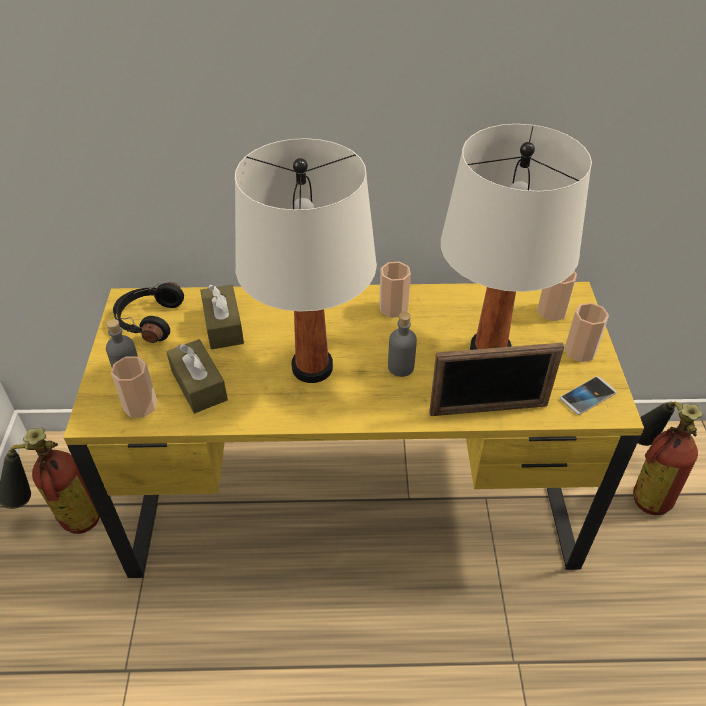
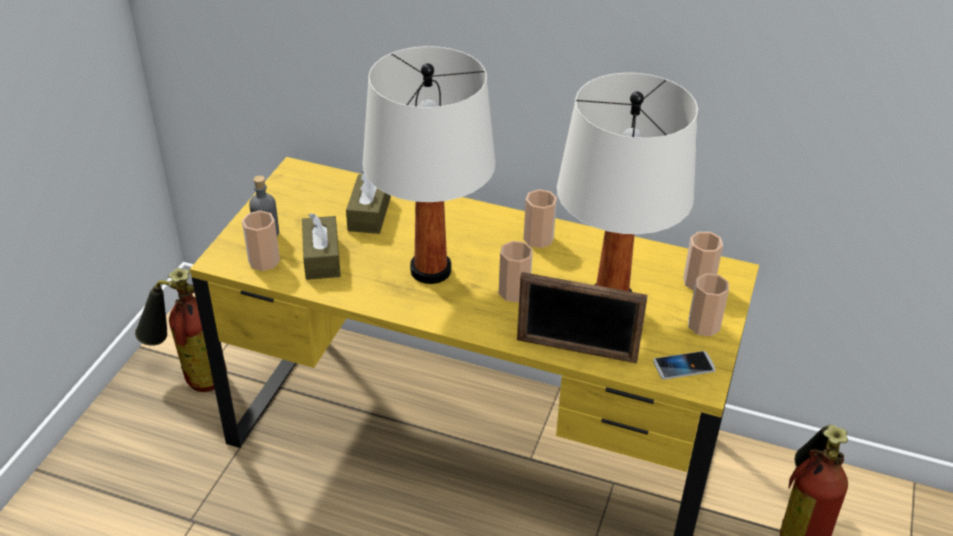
camera: 20 degrees right, 5 degrees down
(149, 320) = (305, 192): black headphones -> none
(401, 367) = (514, 292): grey bottle -> cup

